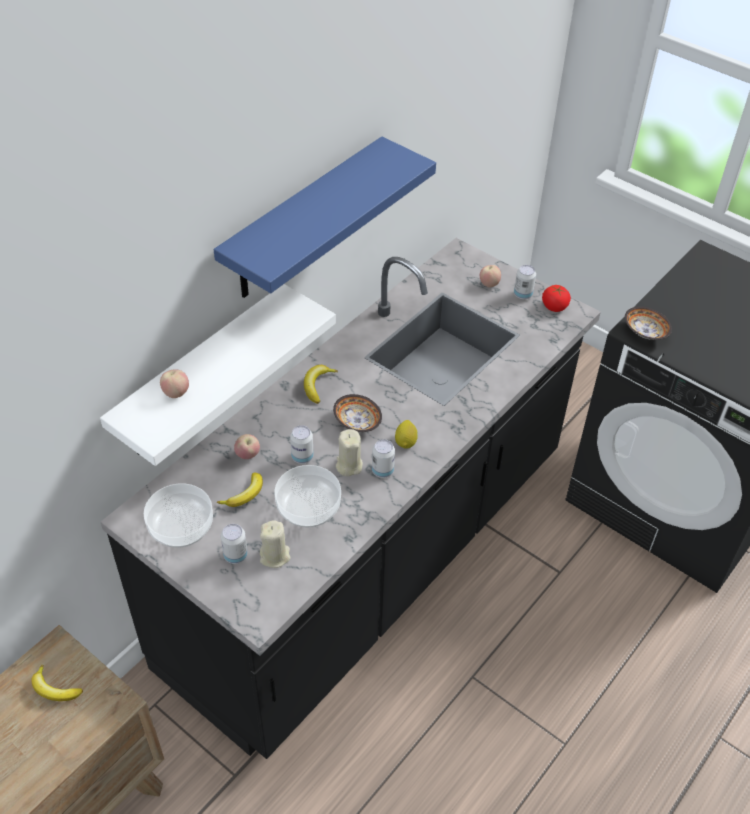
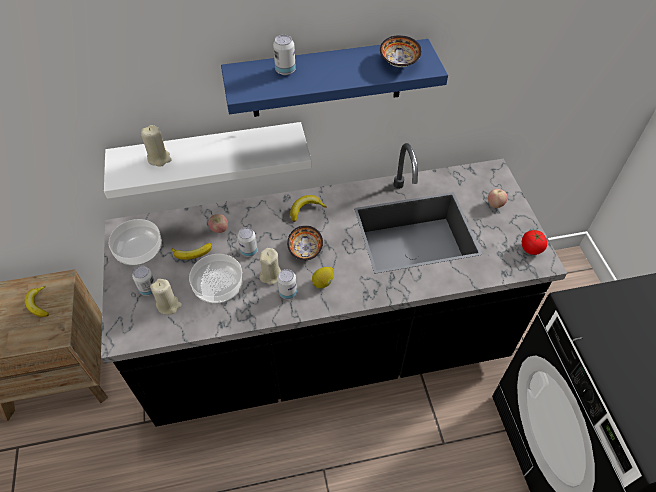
camera: 40 degrees right, 5 degrees up
(176, 393) = (159, 158): apple -> beige candle
(523, 295) = (514, 226): can -> can (285, 70)
(645, 332) = (583, 310): bowl -> bowl (400, 61)

